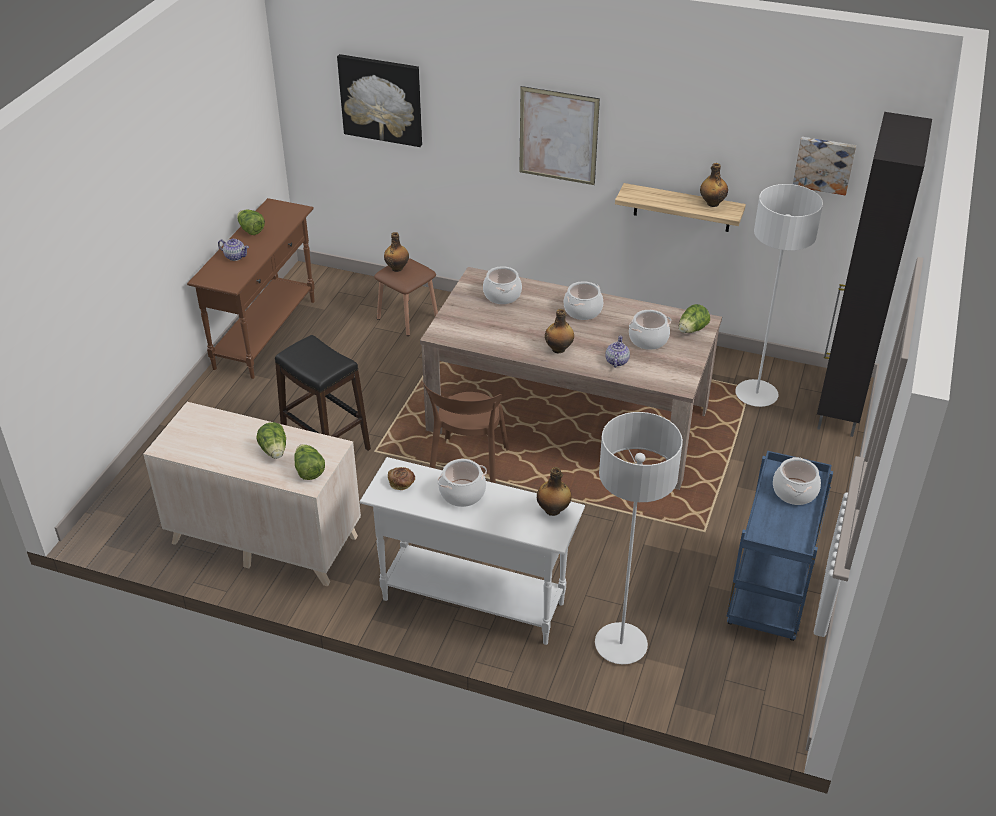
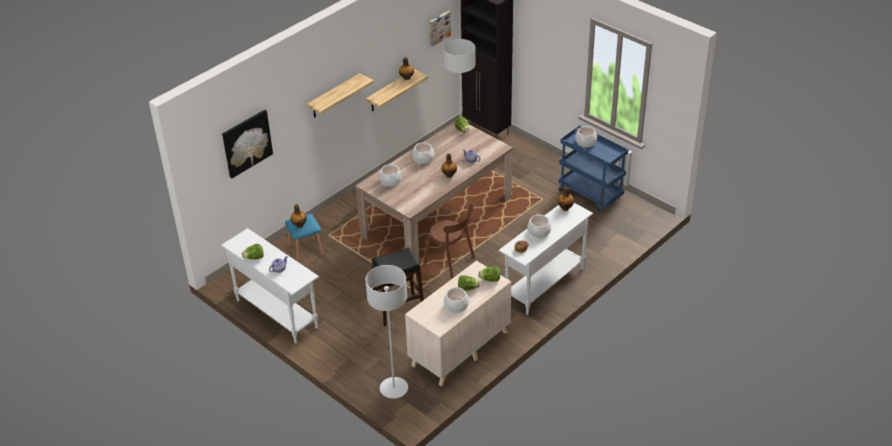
camera: 65 degrees left, 0 degrees up
(266, 334) = (276, 313): brown console table -> white console table
(407, 317) = (306, 251): brown stool -> blue stool
(558, 136) = (334, 96): picture -> shelf
(621, 645) = (595, 246): grey floor lamp -> grey floor lamp (394, 388)
(648, 340) = (461, 146): cooking pot -> cooking pot (456, 305)

